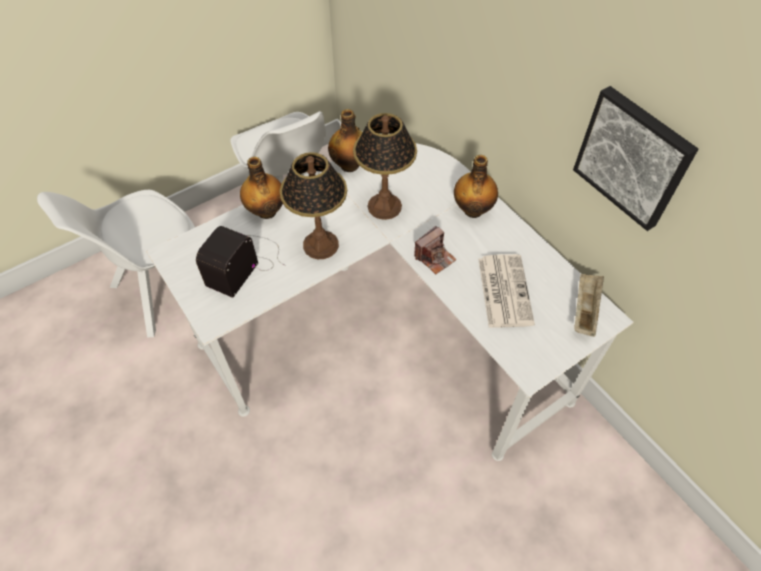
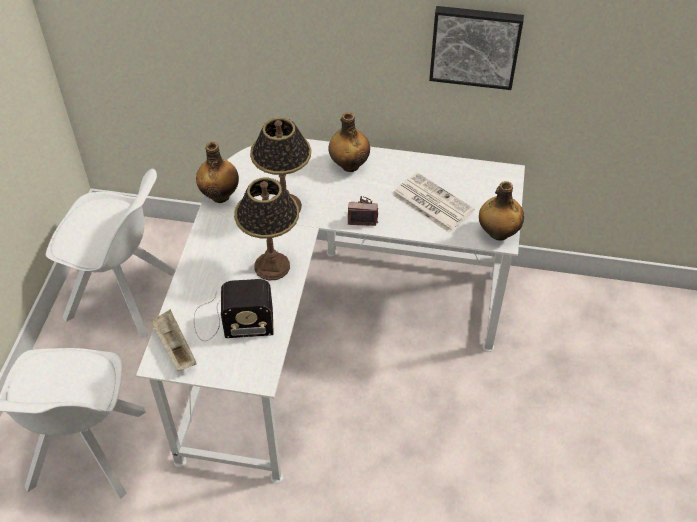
camera: 45 degrees left, 5 degrees down
(245, 263) = (231, 321): radio -> radio turned 75 degrees counterclockwise
(266, 211) = (197, 274): bottle -> bottle (498, 233)
(435, 257) = (362, 215): camera -> camera turned 90 degrees counterclockwise
(584, 309) = (490, 178): beige tray -> beige tray (174, 347)

